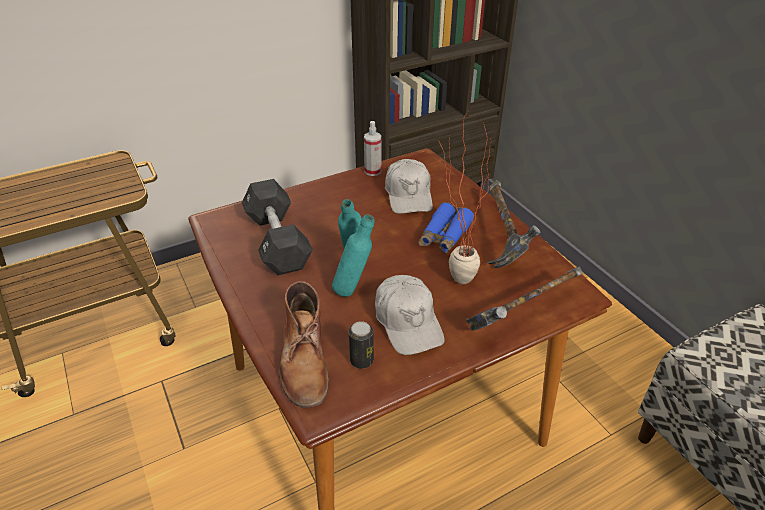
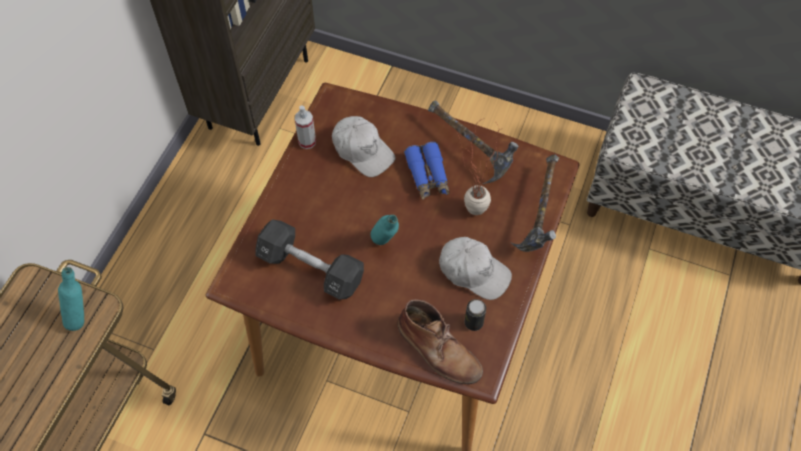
camera: 40 degrees left, 20 degrees up
(354, 289) = (413, 271): turquoise bottle -> turquoise bottle (81, 316)

